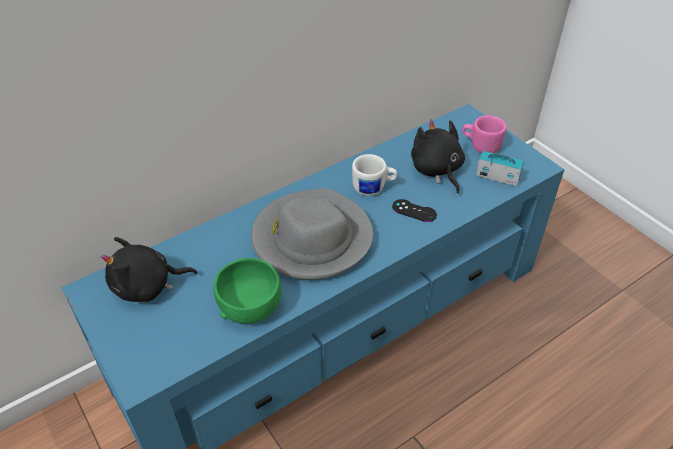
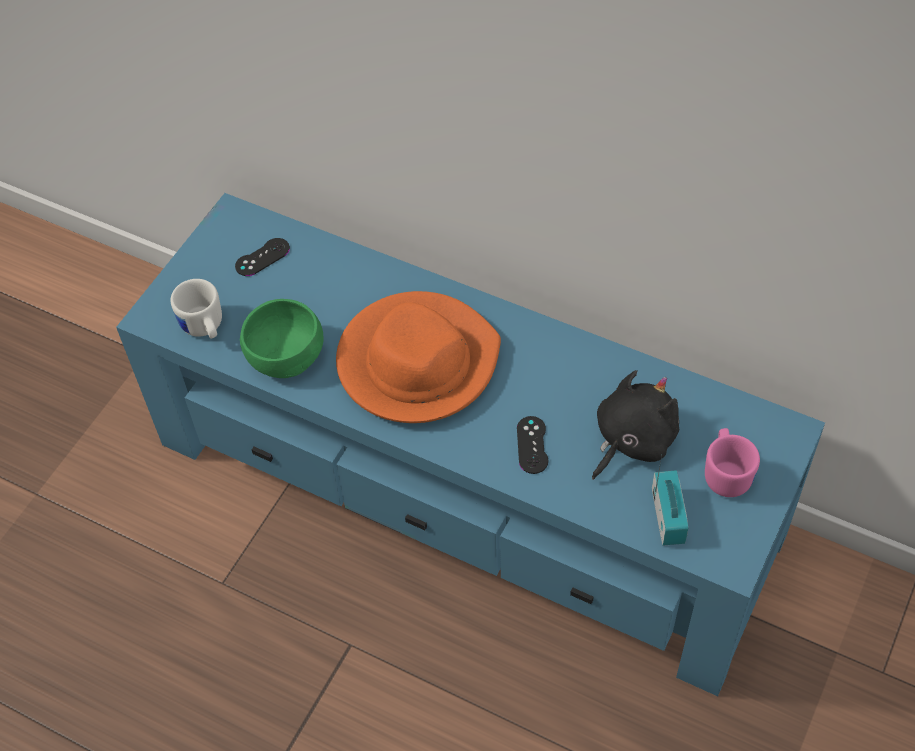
camera: 65 degrees right, 10 degrees up
(147, 286) = (262, 257): black plush toy -> black game controller
(311, 238) = (417, 362): grey hat -> orange hat
(373, 188) = (546, 384): white mug -> white mug (204, 328)

